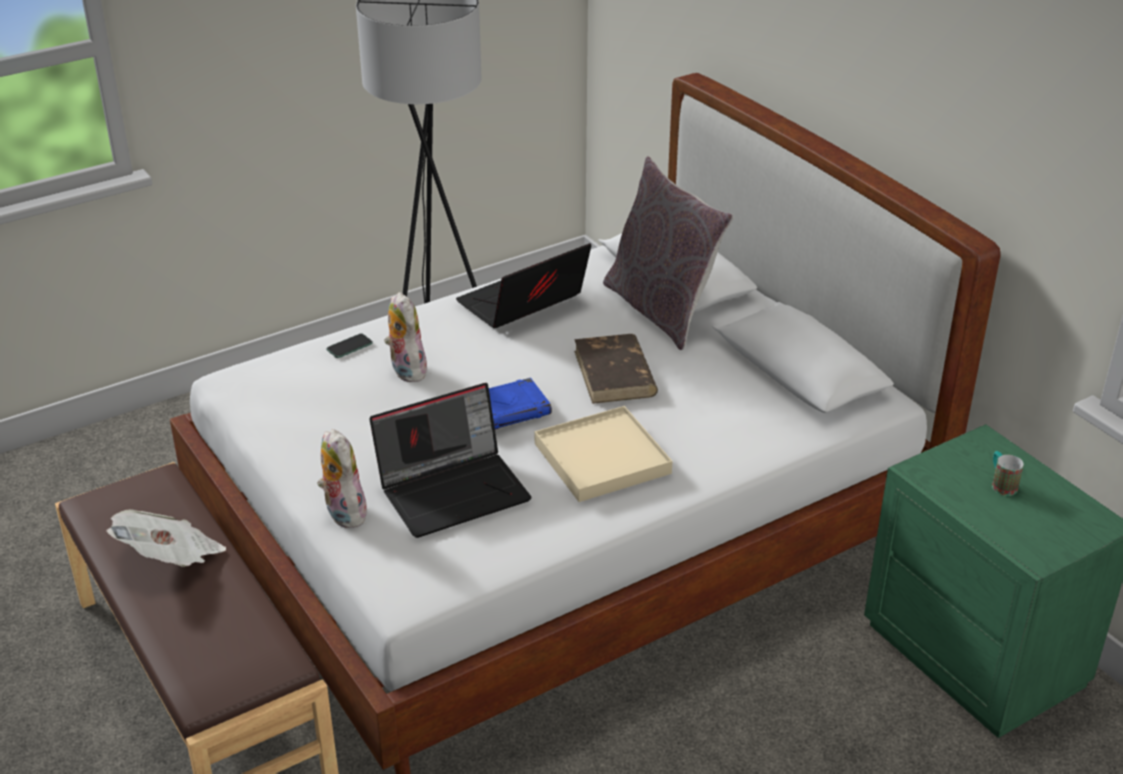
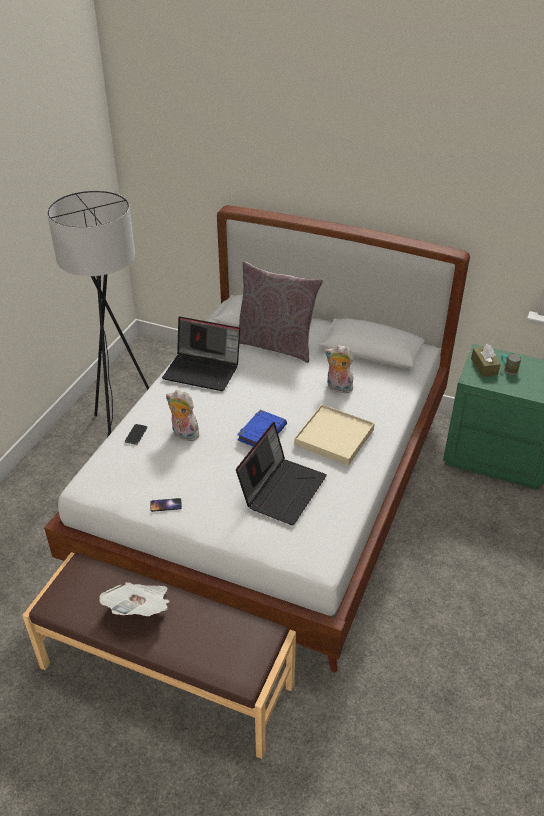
camera: 35 degrees left, 5 degrees up
(292, 442) = (166, 505): none -> phone
(342, 513) = (238, 531): plush toy -> plush toy (338, 388)
(522, 304) = (203, 370): laptop -> laptop turned 90 degrees counterclockwise
(615, 374) = (291, 389): brown book -> none
(962, 463) = (484, 367): none -> brown tissue box

